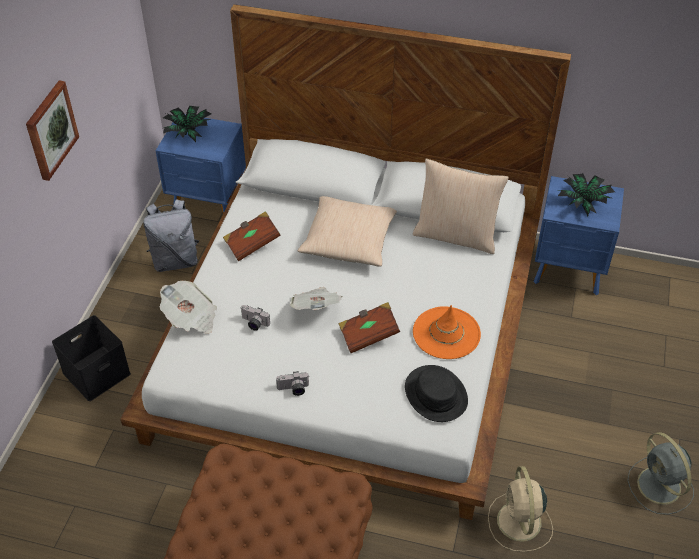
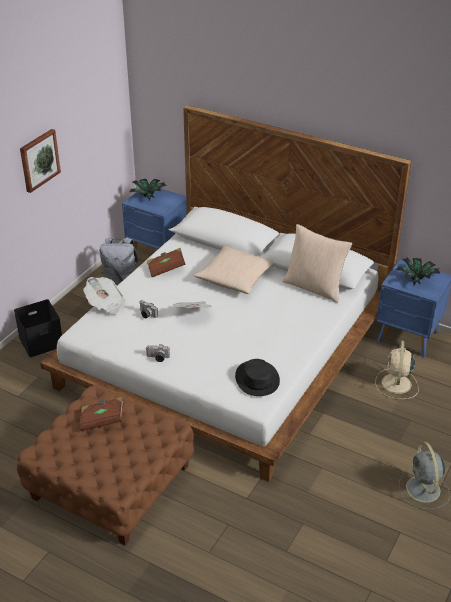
camera: 15 degrees right, 10 degrees down
(368, 335) = (224, 335): brown book -> brown book (102, 420)
(446, 333) = (281, 344): orange hat -> none
(519, 523) = (304, 491): beige fan -> beige fan (396, 384)

